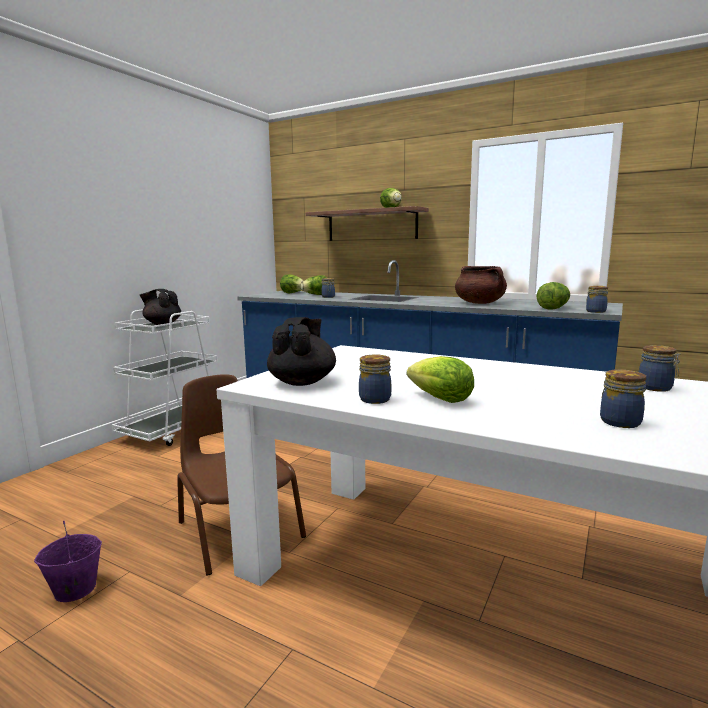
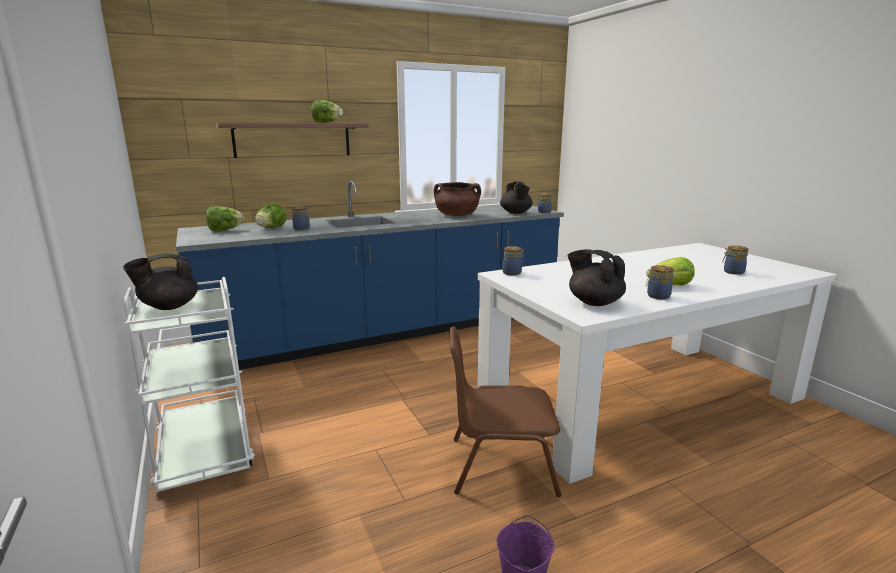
camera: 55 degrees left, 5 degrees up
(554, 308) = (516, 213): lettuce -> black teapot
(656, 388) = (683, 253): jar -> jar (512, 273)

